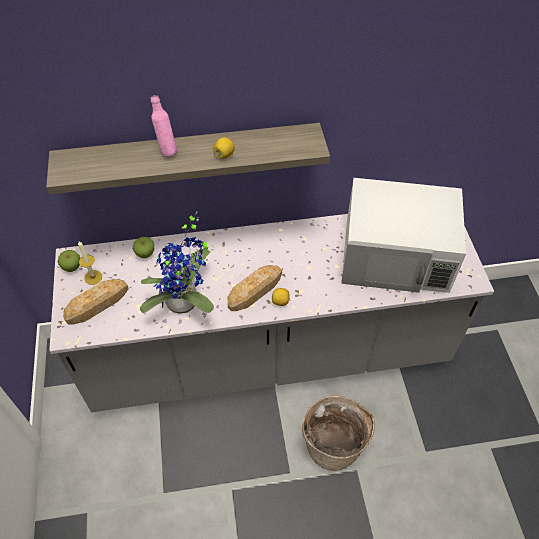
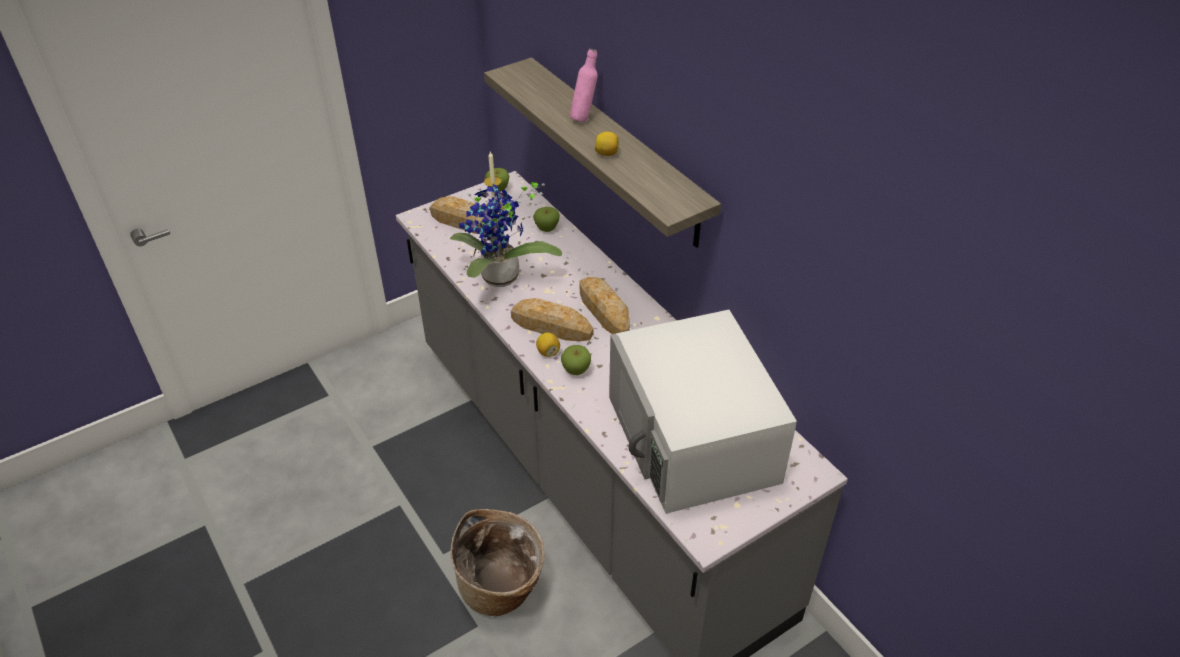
camera: 65 degrees right, 10 degrees down
(256, 254) = (604, 310): none -> bread
(307, 292) = (576, 370): none -> apple

